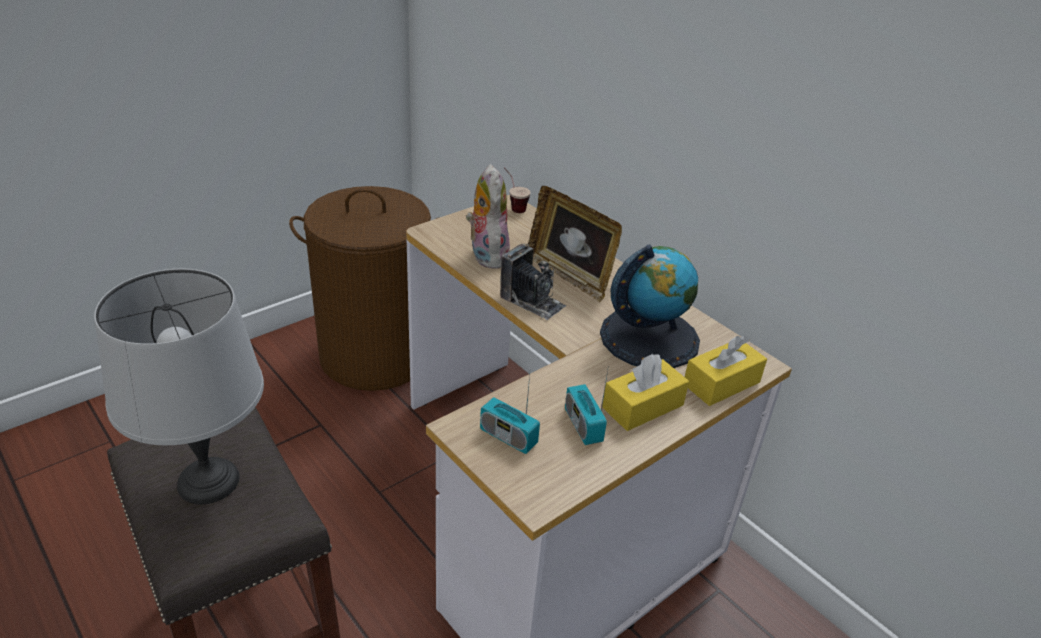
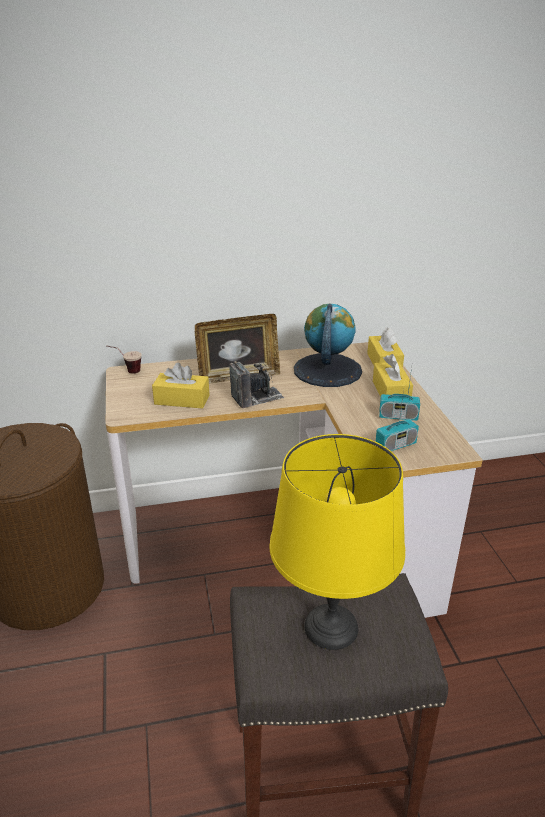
camera: 60 degrees left, 5 degrees down
(207, 482) = (331, 628): grey table lamp -> yellow table lamp
(486, 255) = (182, 400): plush toy -> yellow tissue box

